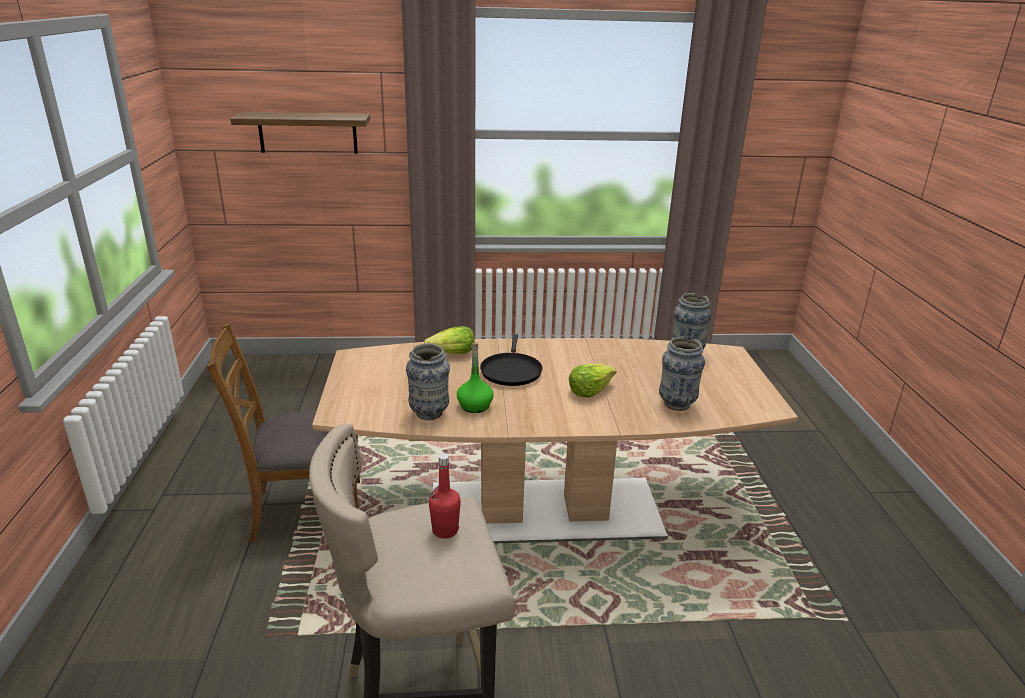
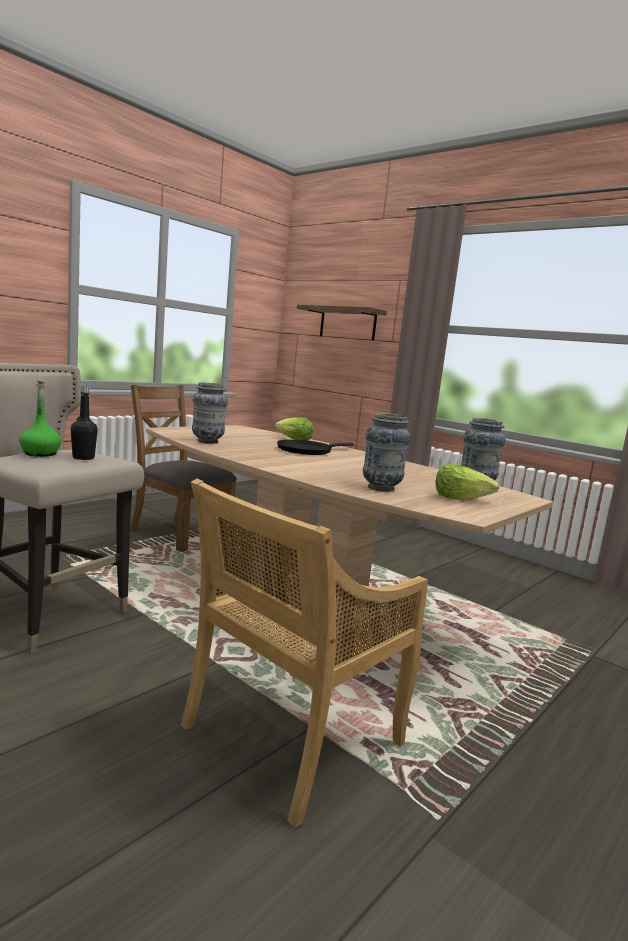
camera: 45 degrees right, 15 degrees down
(445, 530) = (83, 458): red bottle -> black bottle
(474, 406) = (240, 448): green bottle -> green bottle (40, 453)
(590, 390) = (333, 467): lettuce -> lettuce (460, 499)
(733, 638) = (290, 738): none -> beige chair

